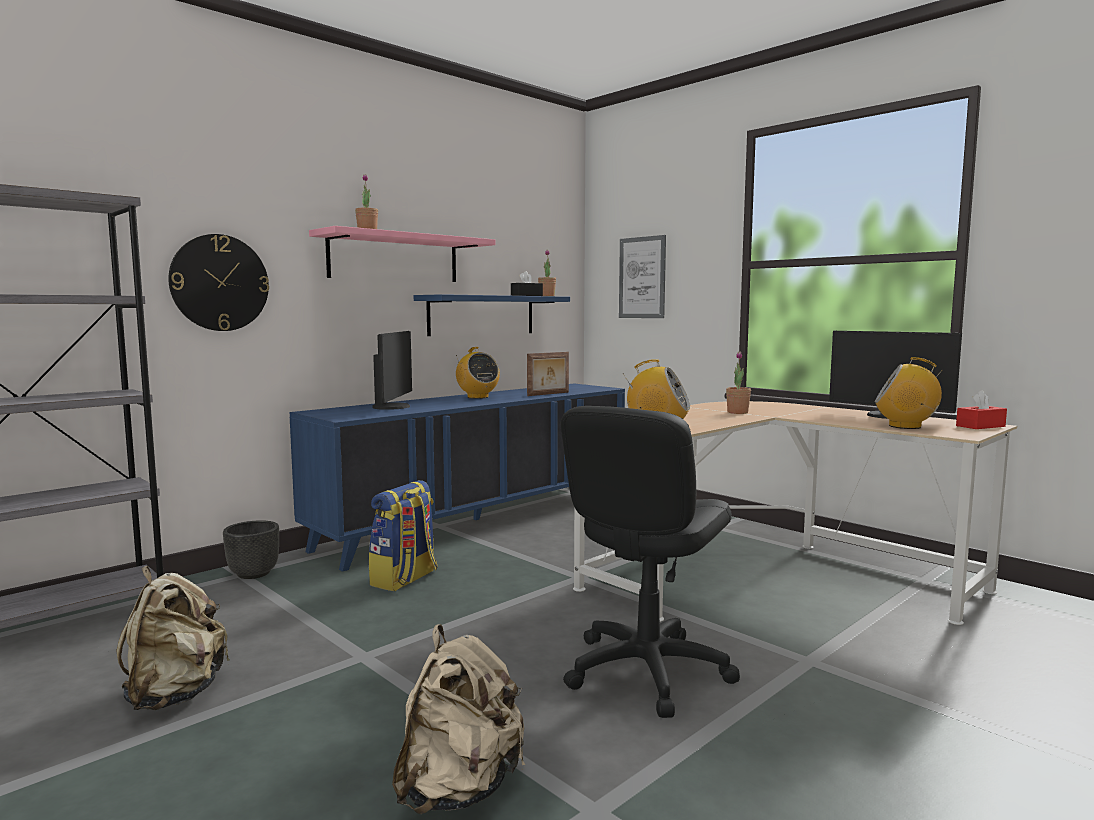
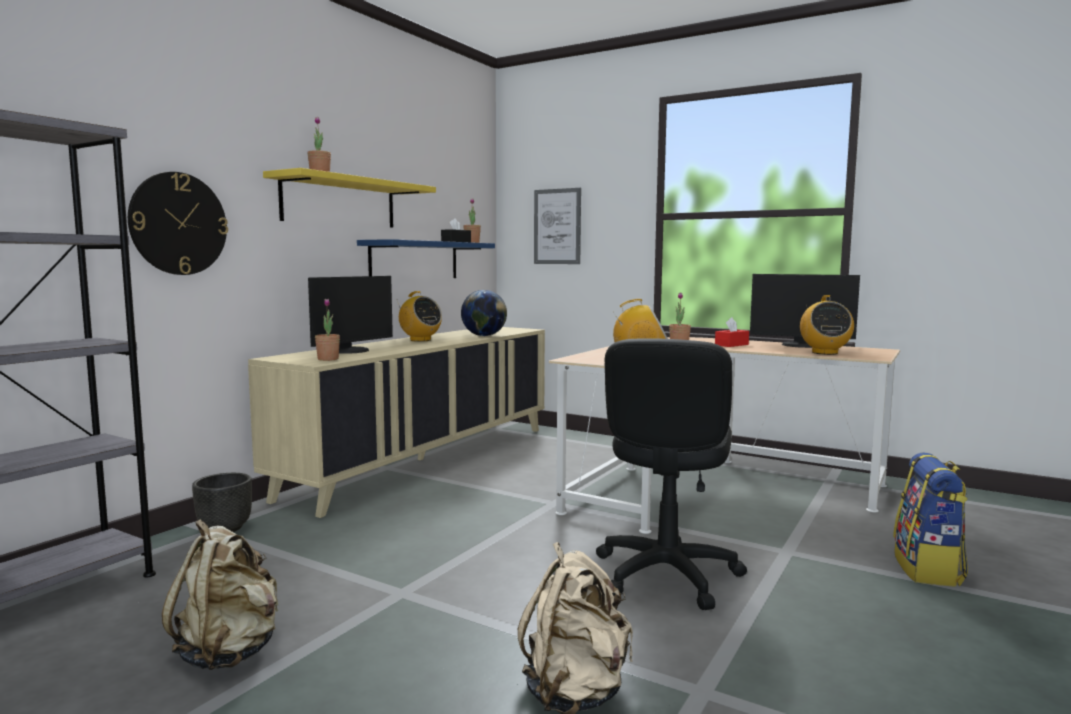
camera: 15 degrees left, 0 degrees up
(358, 415) = (328, 359): none -> potted plant
(393, 407) = (351, 351): monitor -> monitor turned 45 degrees clockwise
(394, 258) = (340, 202): pink shelf -> yellow shelf
(405, 579) = (390, 519): backpack -> backpack (928, 569)
(480, 521) = (425, 460): blue cabinet -> beige cabinet
(548, 394) = (484, 336): picture frame -> globe
(905, 426) = (824, 353): radio -> radio turned 90 degrees counterclockwise
(980, 426) = (876, 351): red tissue box -> red tissue box (731, 345)

